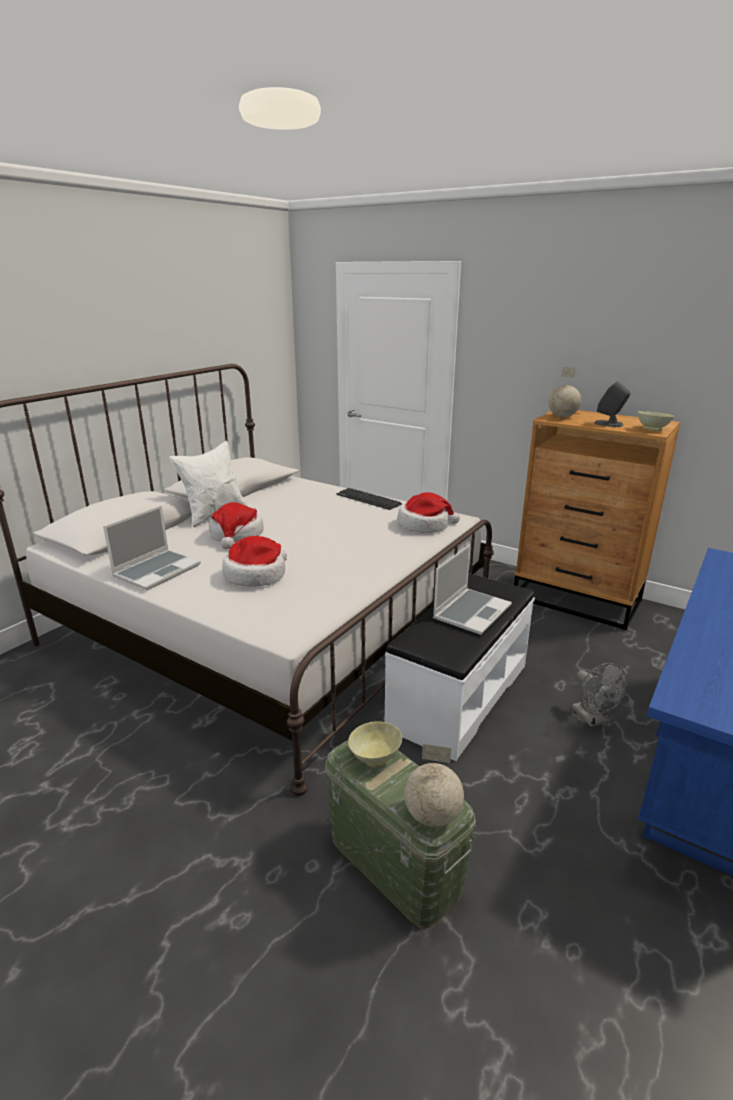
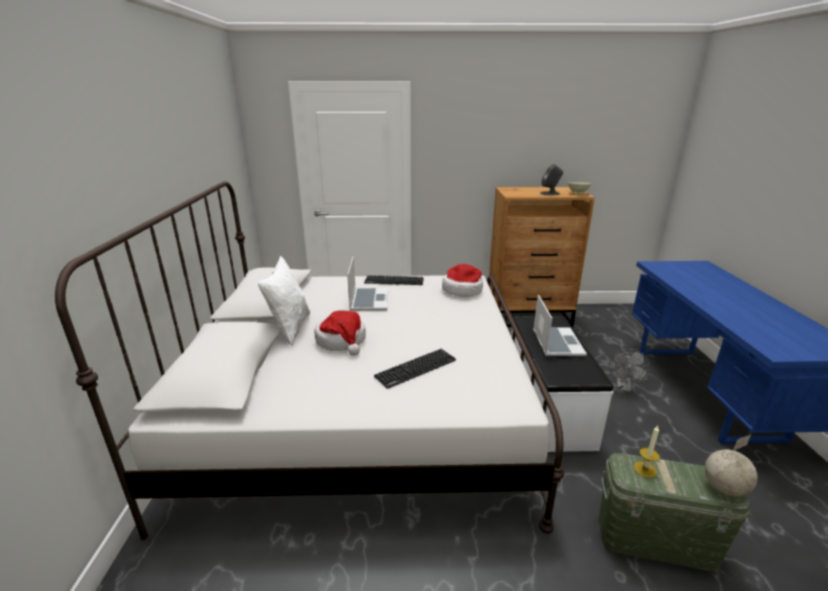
camera: 35 degrees left, 0 degrees up
(157, 570) = (326, 397): laptop -> laptop (368, 300)
(256, 575) = (416, 368): hat -> keyboard
(374, 757) = (645, 469): beige bowl -> candle
(562, 417) = (516, 192): globe -> none
(592, 719) = (623, 387): grey fan -> grey fan turned 75 degrees clockwise

